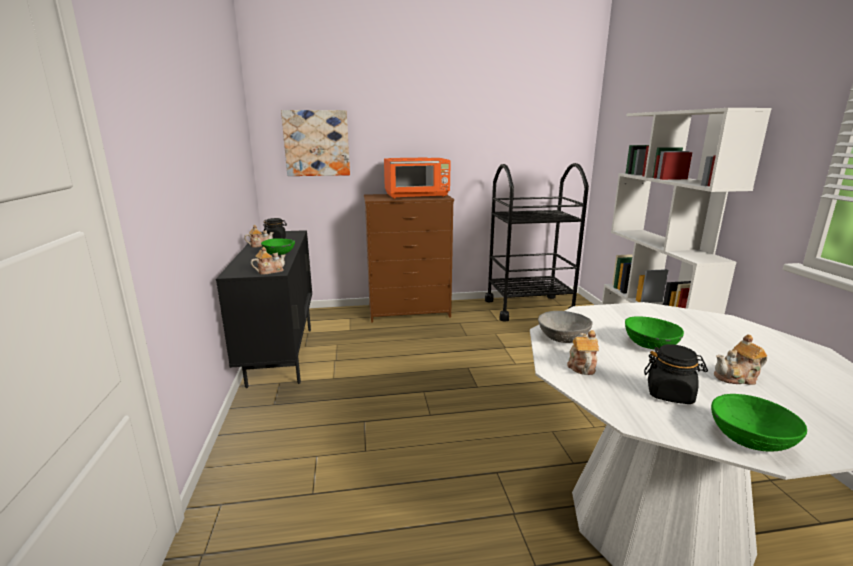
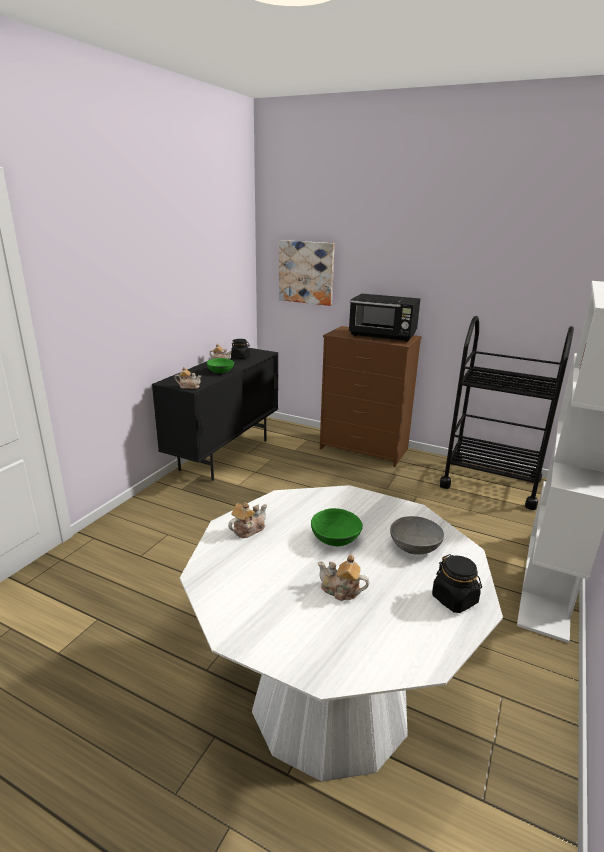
camera: 35 degrees right, 5 degrees up
(417, 196) = (383, 336): orange microwave -> black microwave
(564, 337) = (282, 506): grey bowl -> grey bowl (415, 546)
(670, 394) = (262, 574): black jar -> black jar (454, 599)
(752, 439) = (244, 624): green bowl -> none

